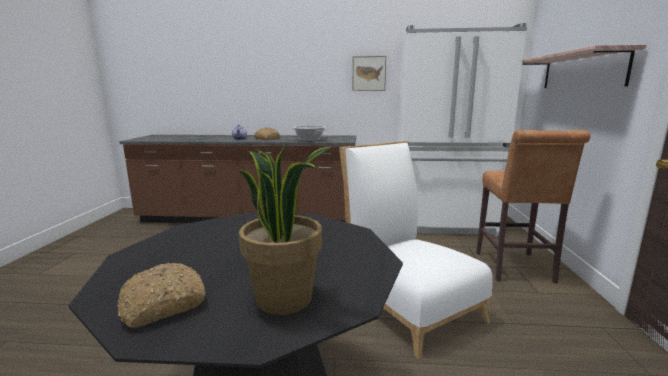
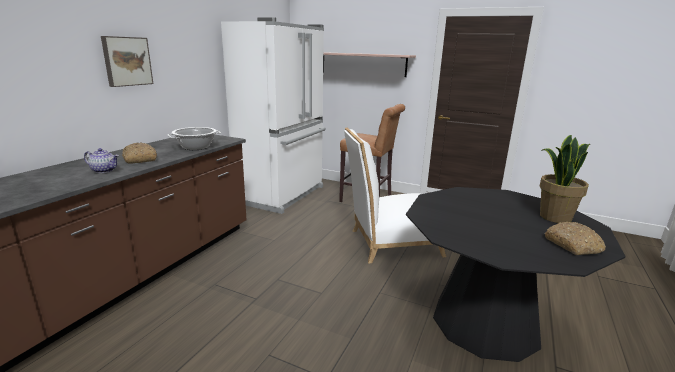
camera: 70 degrees left, 5 degrees up
(369, 73) = (198, 59): picture -> picture (126, 61)

